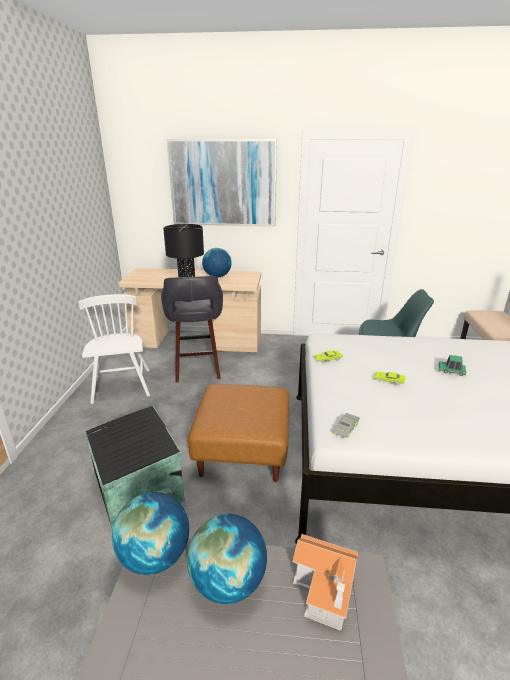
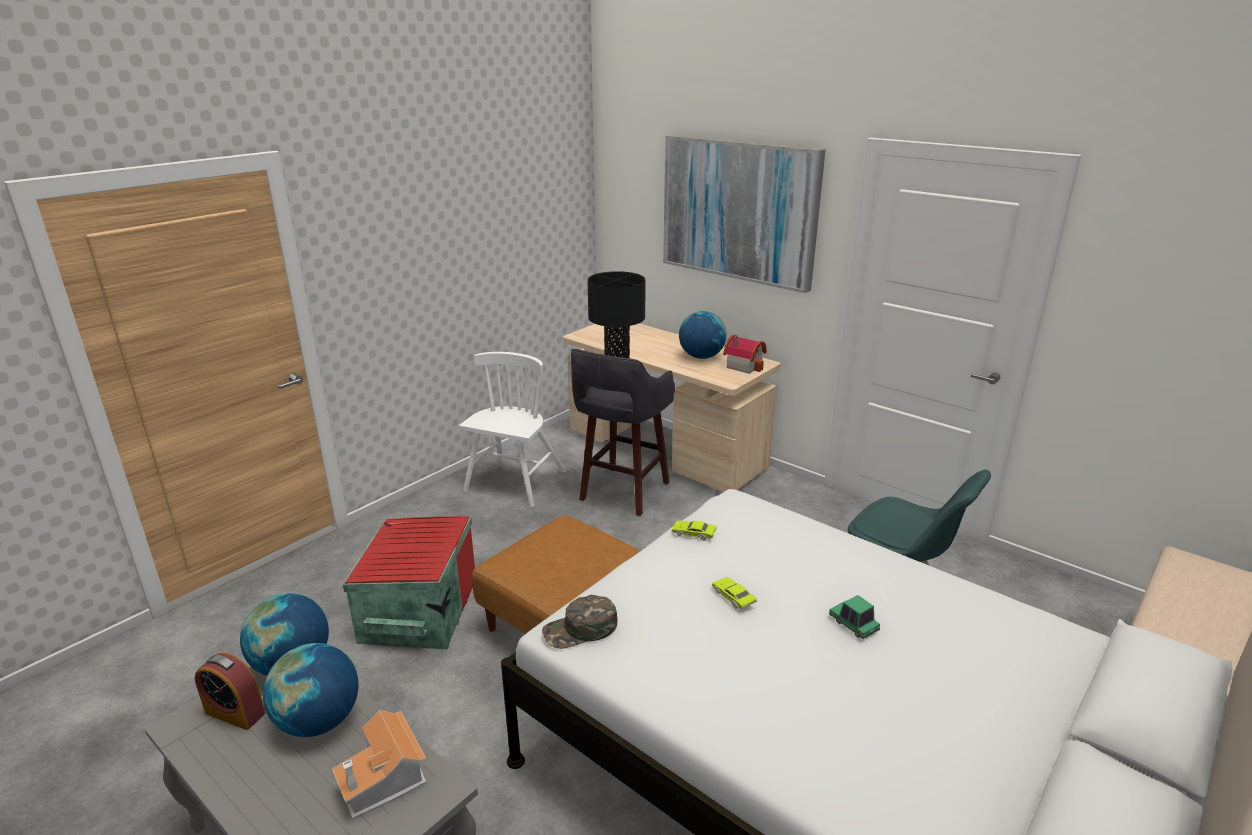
camera: 35 degrees right, 0 degrees up
(137, 488) = (417, 611): black storage box -> red storage box
(150, 621) = (235, 713): none -> alarm clock
(245, 276) = (744, 365): none -> toy house
(345, 428) = (580, 629): grey toy car -> green cap

